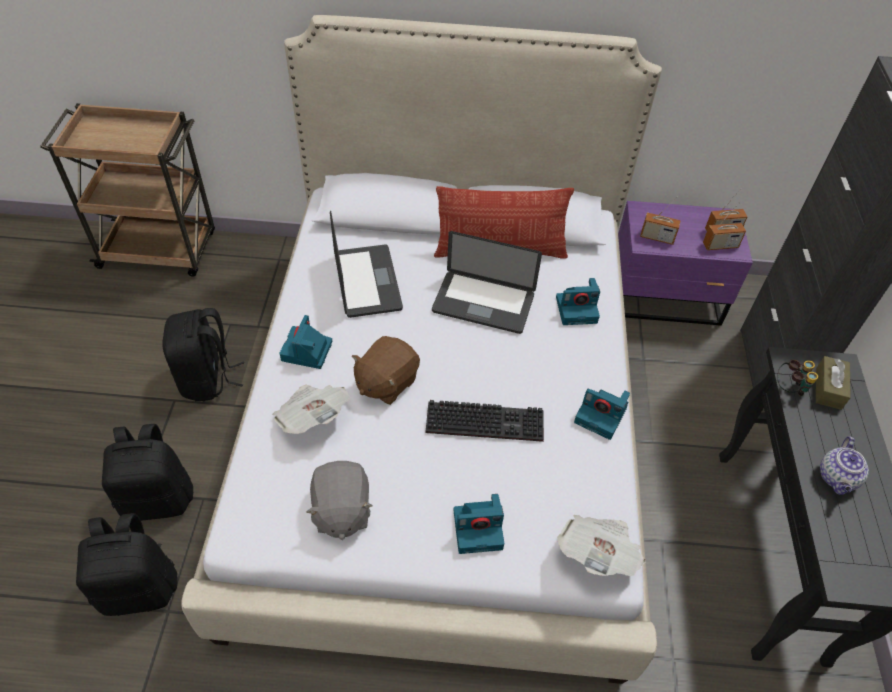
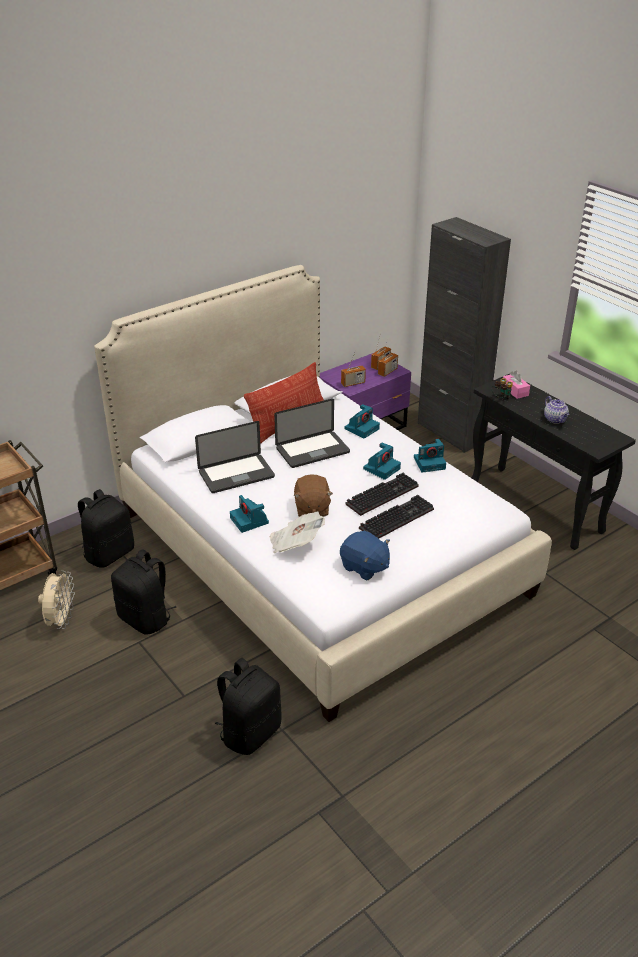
camera: 40 degrees left, 15 degrees down
(146, 328) = (61, 620): none -> beige fan
(159, 498) = (200, 690): black backpack -> black backpack (109, 553)
(341, 511) = (364, 567): grey plush toy -> blue plush toy
(367, 282) = (236, 475): laptop -> laptop turned 120 degrees clockwise
(463, 468) = (396, 517): none -> keyboard
(479, 528) = (435, 533): camera -> camera (382, 468)
(598, 553) = (494, 511): newspaper -> none
(828, 388) = (515, 391): brown tissue box -> pink tissue box

